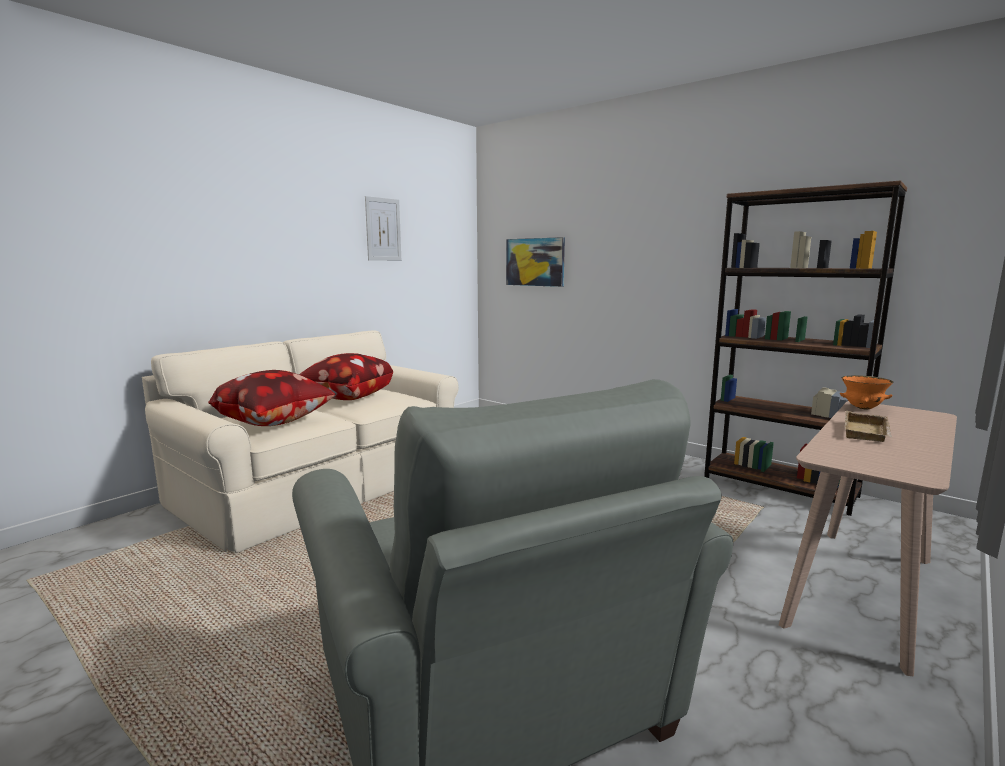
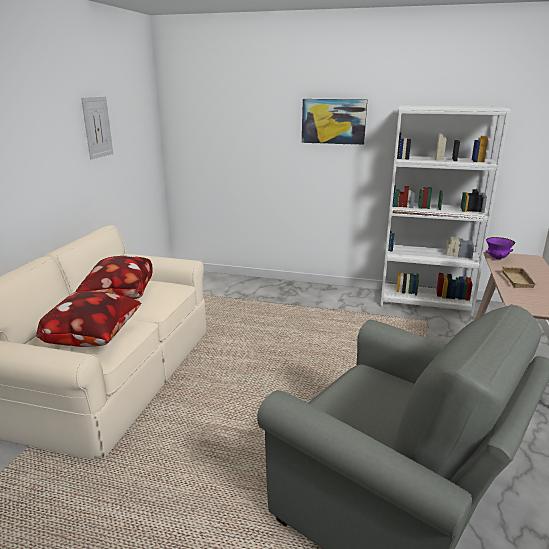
camera: 25 degrees left, 10 degrees up
(535, 262) = (222, 144): picture -> picture (333, 121)
(779, 487) = (425, 303): brown bookcase -> white bookcase
(863, 408) = (497, 258): orange bowl -> purple bowl

